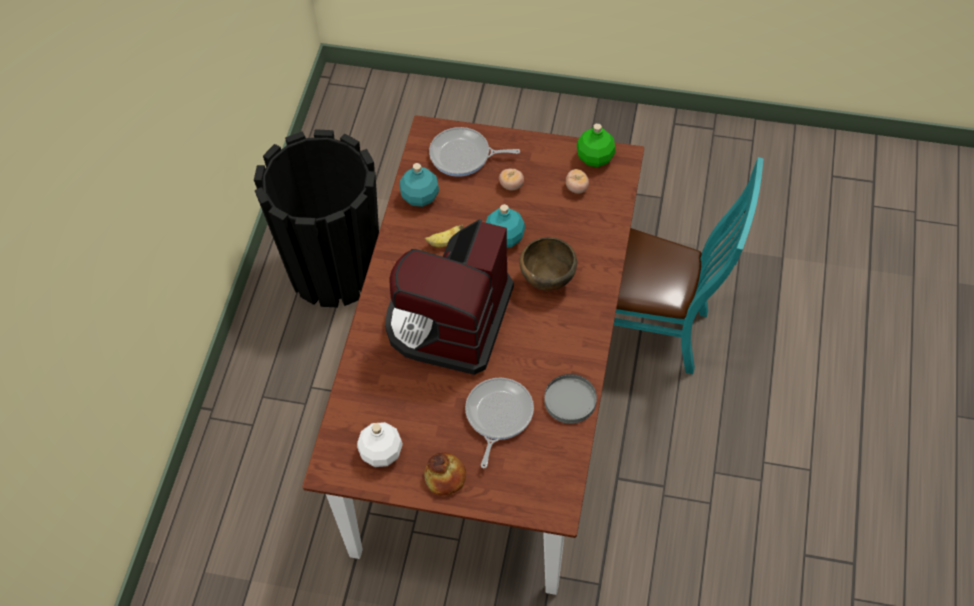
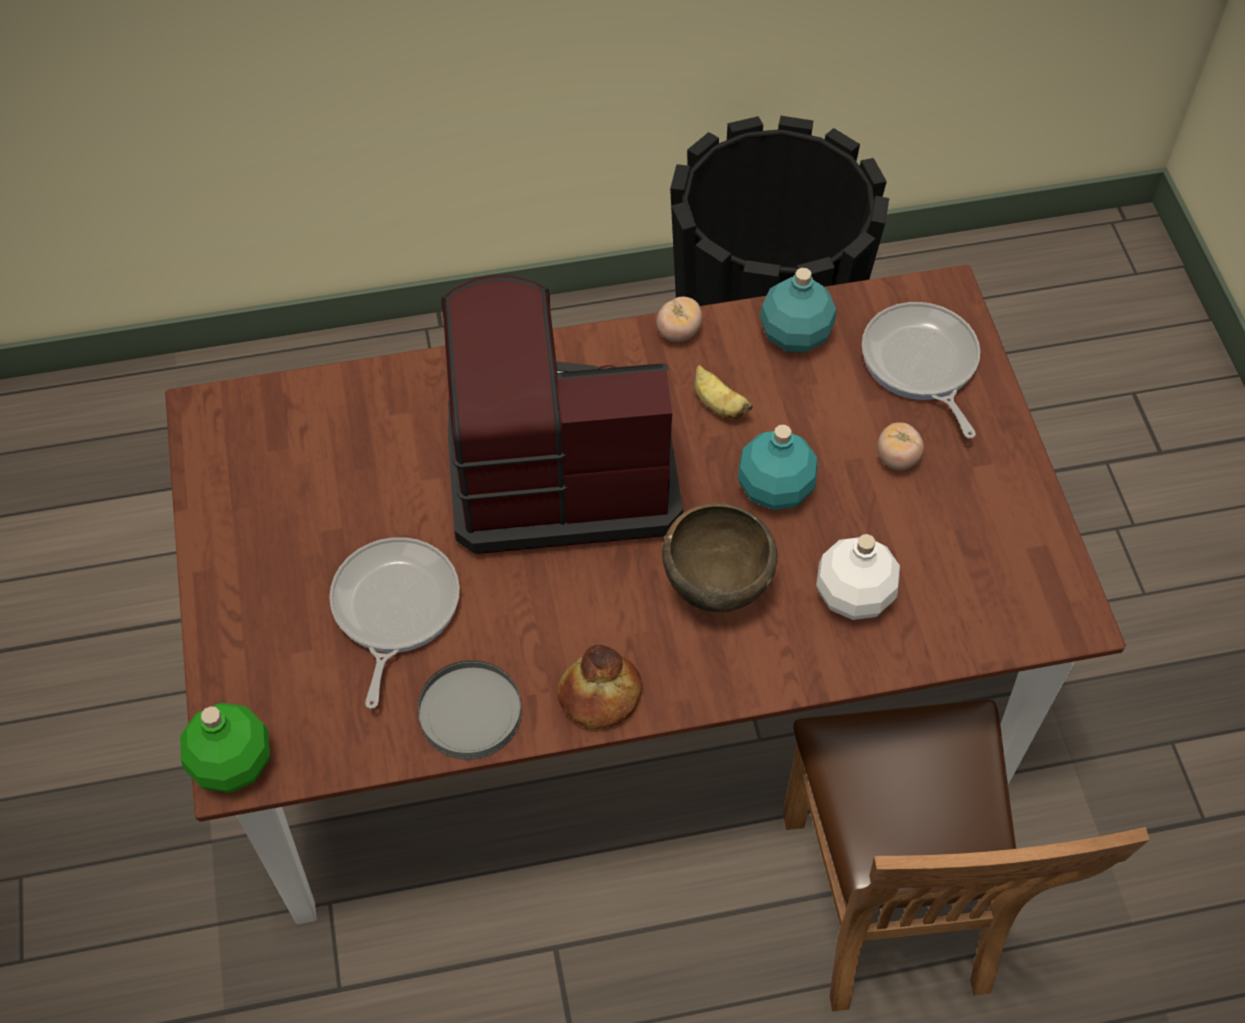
camera: 65 degrees right, 0 degrees up
(382, 453) = (260, 469): white bottle -> white bottle (854, 597)
(446, 477) = (246, 574): bread -> bread (600, 697)
(497, 416) = (393, 609): frying pan -> frying pan turned 75 degrees counterclockwise
(577, 188) = (952, 564): tomato -> tomato (678, 332)
(594, 158) = (1042, 570): green bottle -> green bottle (231, 762)
(657, 332) = (892, 915): turquoise chair -> brown chair

